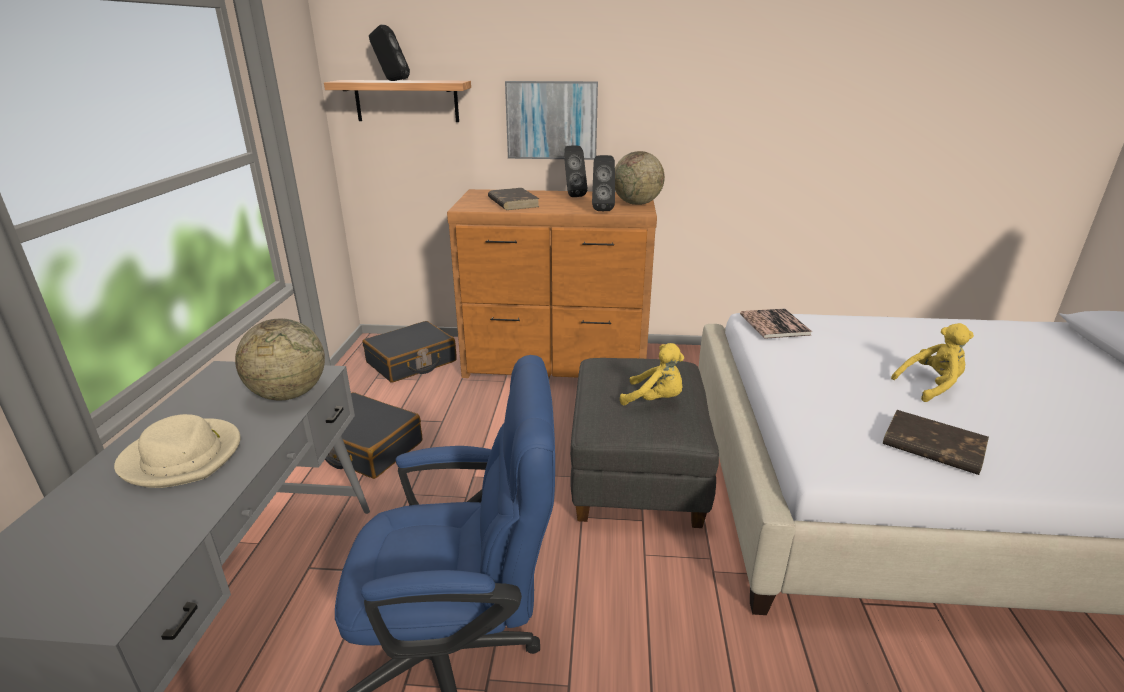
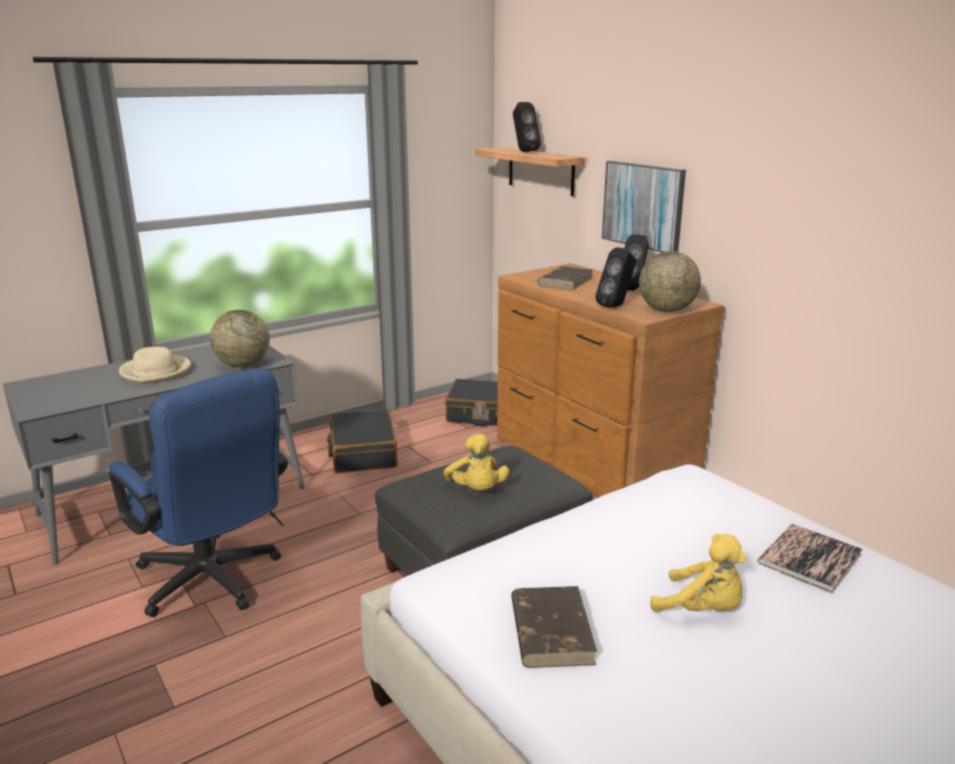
camera: 50 degrees right, 5 degrees down
(774, 324) = (686, 485): book -> book (809, 558)

